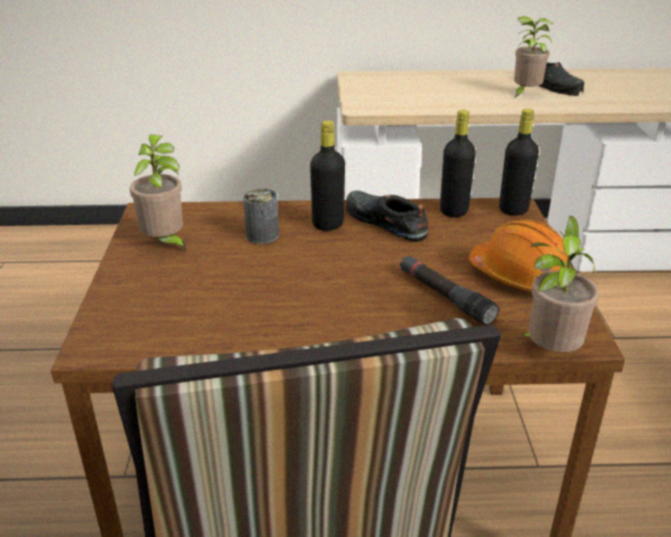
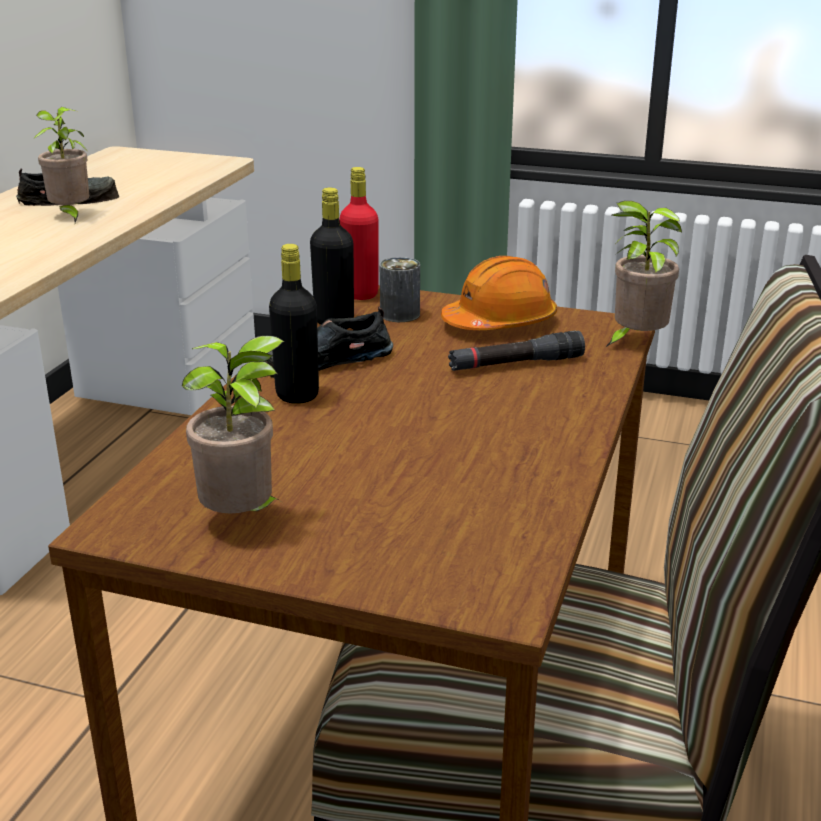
camera: 70 degrees left, 5 degrees down
(262, 235) = (286, 442): can -> can (400, 314)
(513, 209) = (360, 294): black bottle -> red bottle

